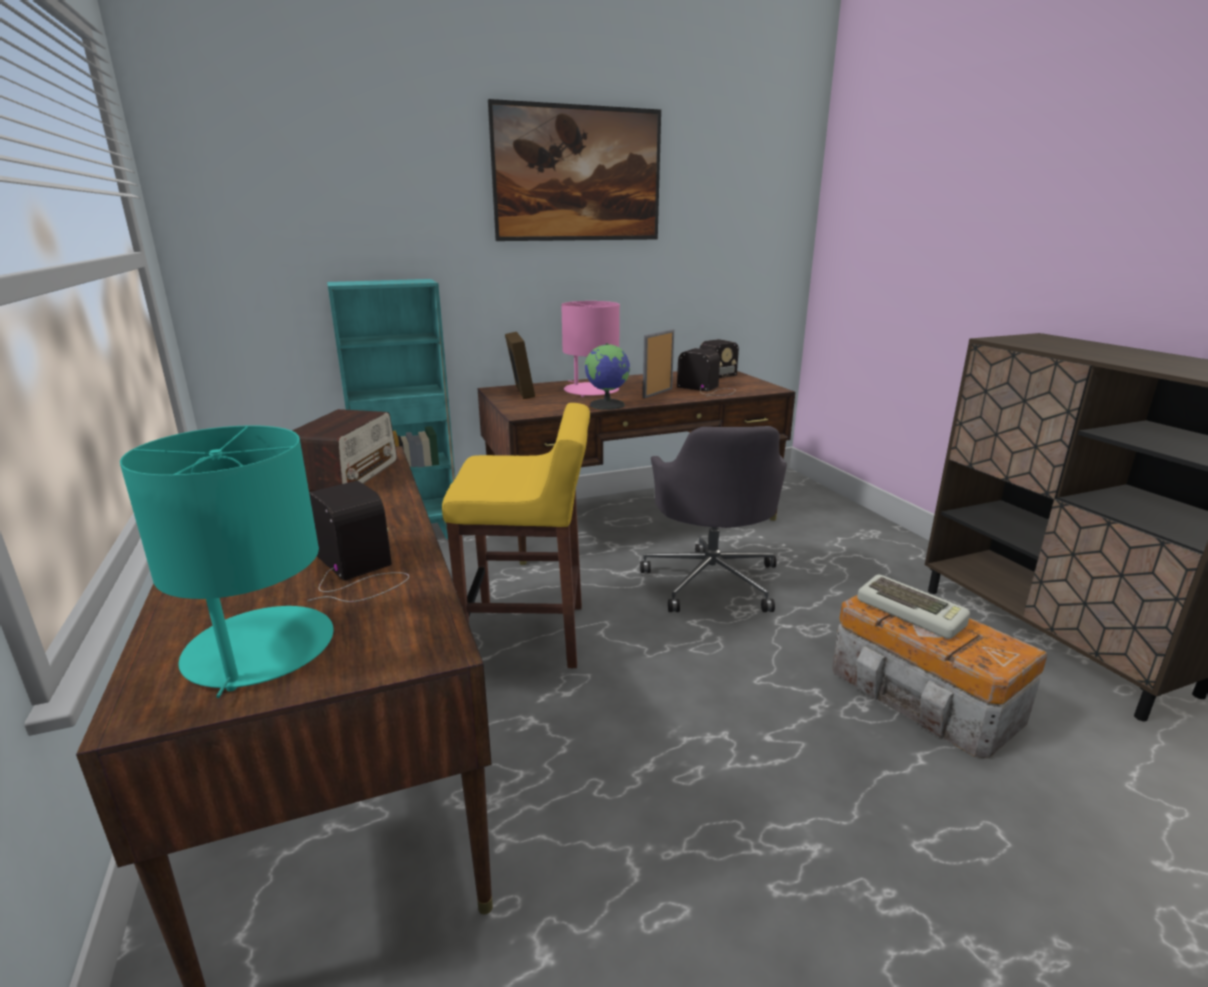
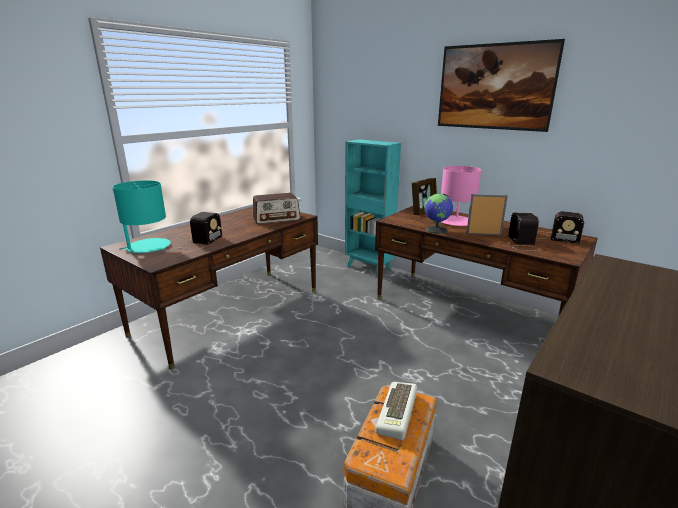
camera: 60 degrees right, 0 degrees up
(529, 635) = (323, 321): yellow stool -> none
(712, 580) = (433, 356): grey office chair -> none

